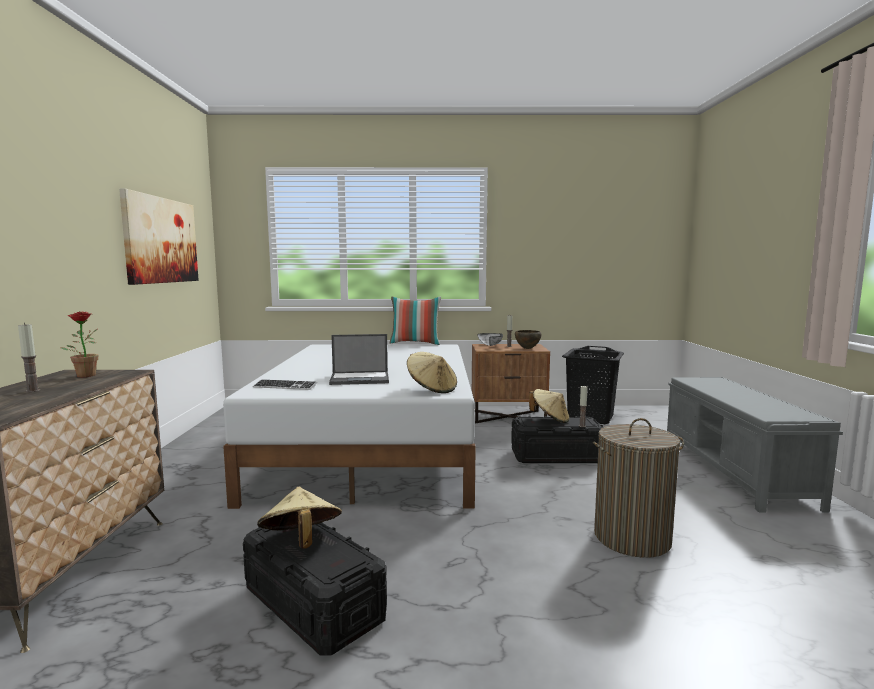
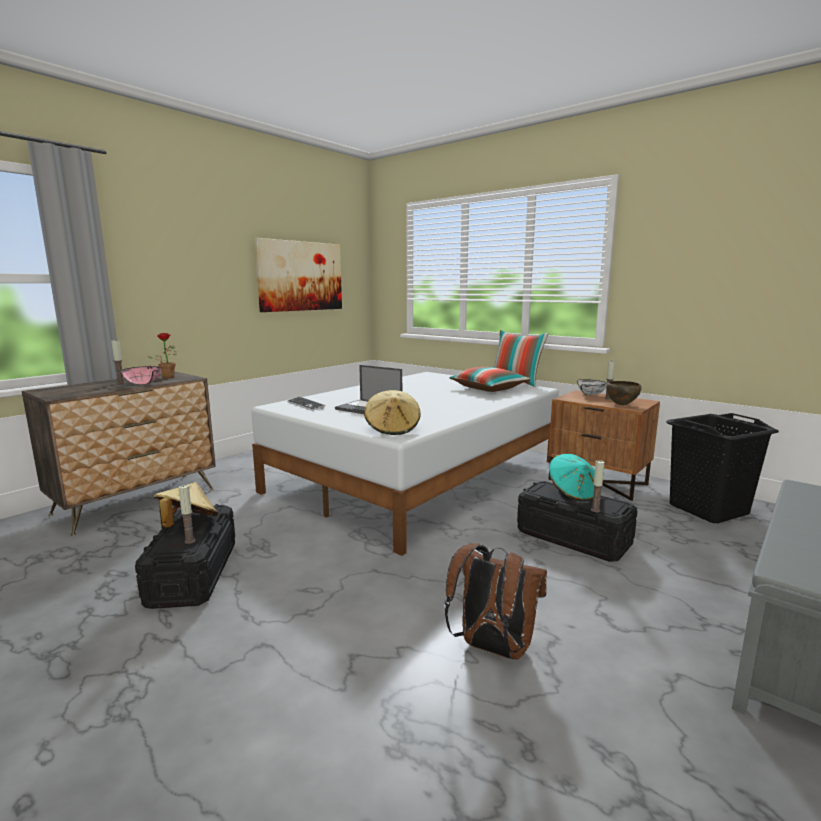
camera: 40 degrees right, 5 degrees up
(82, 386) = (144, 383): none -> pink bowl
(342, 553) = (190, 541): none -> candle
(411, 350) = (488, 389): none -> pillow
(550, 419) = (573, 493): beige hat -> turquoise hat
(631, 538) = (492, 648): laundry basket -> brown backpack

